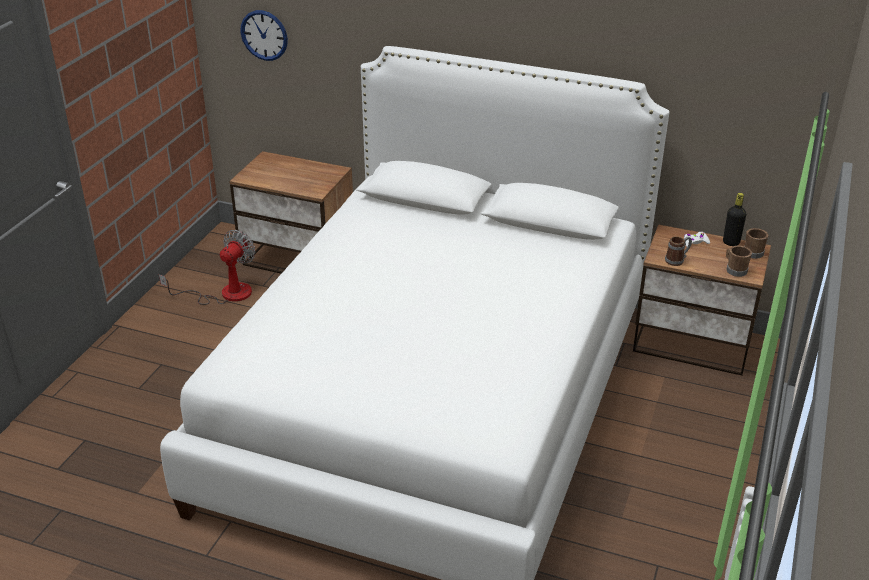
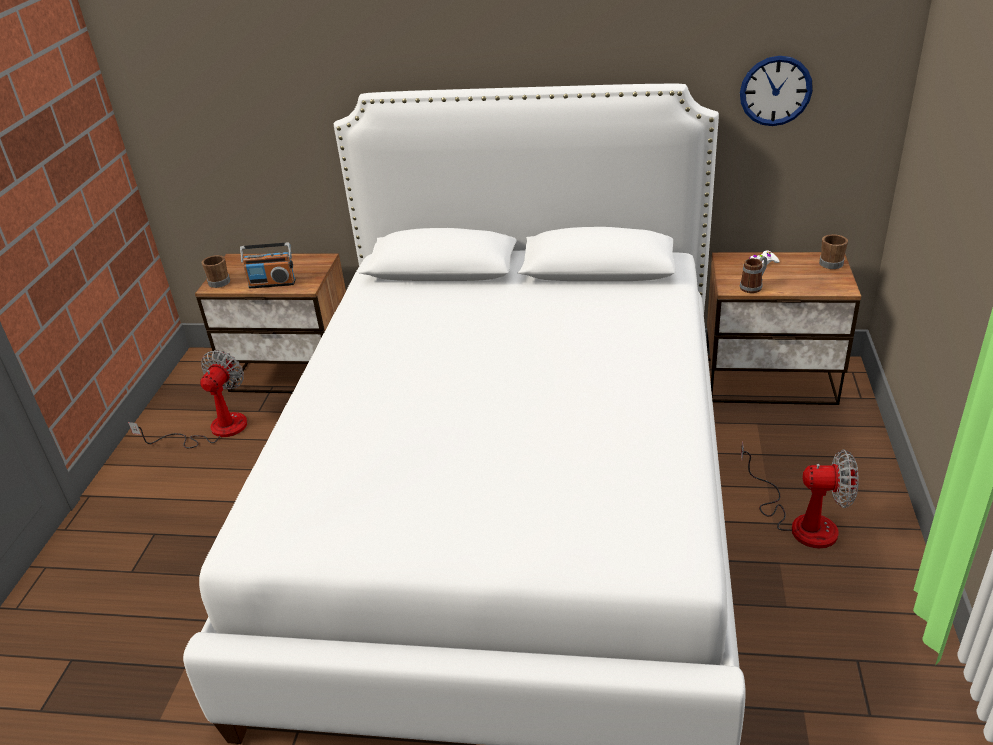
camera: 10 degrees left, 0 degrees up
(264, 35) = (205, 109): wall clock -> wall clock (775, 91)
(291, 184) = (272, 283): none -> radio
(663, 459) = (801, 521): none -> fan
(731, 242) = (801, 257): black bottle -> none
(734, 270) = (822, 285): brown mug -> brown mug (218, 282)

